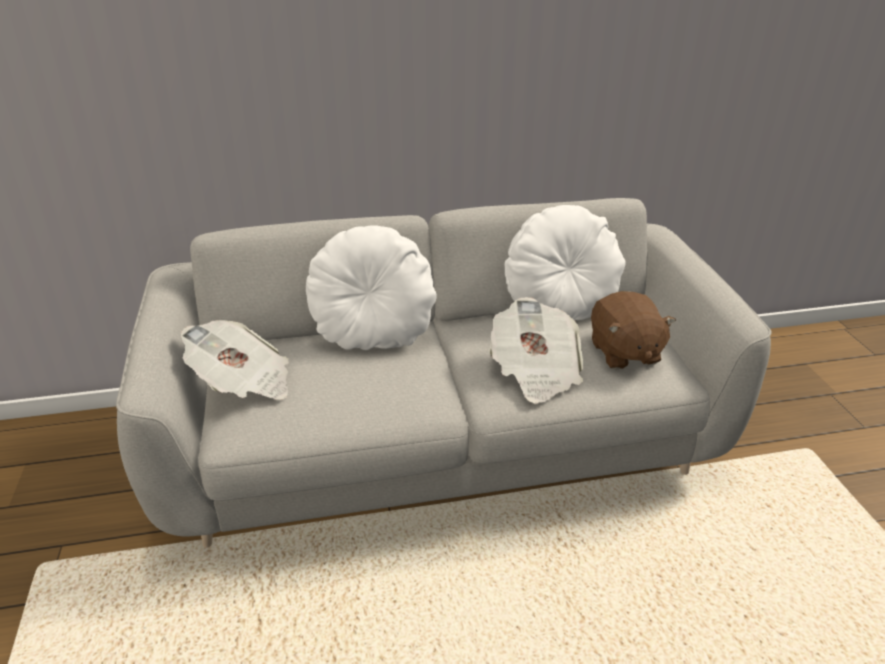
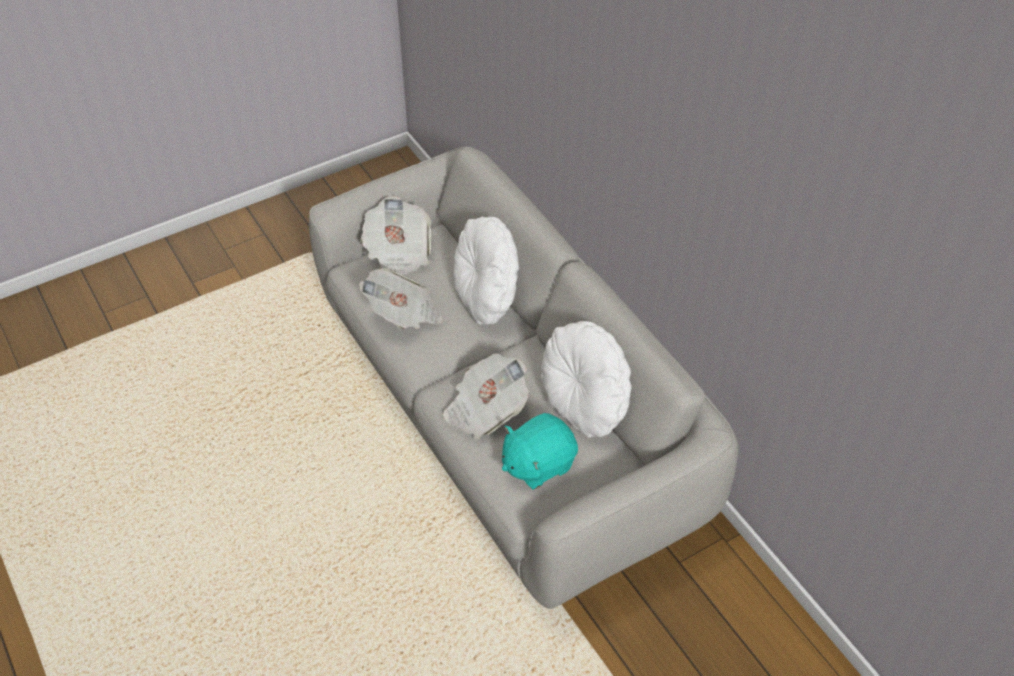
camera: 70 degrees right, 15 degrees up
(353, 398) = (404, 314): none -> newspaper
(624, 352) = (538, 464): brown plush toy -> turquoise plush toy

